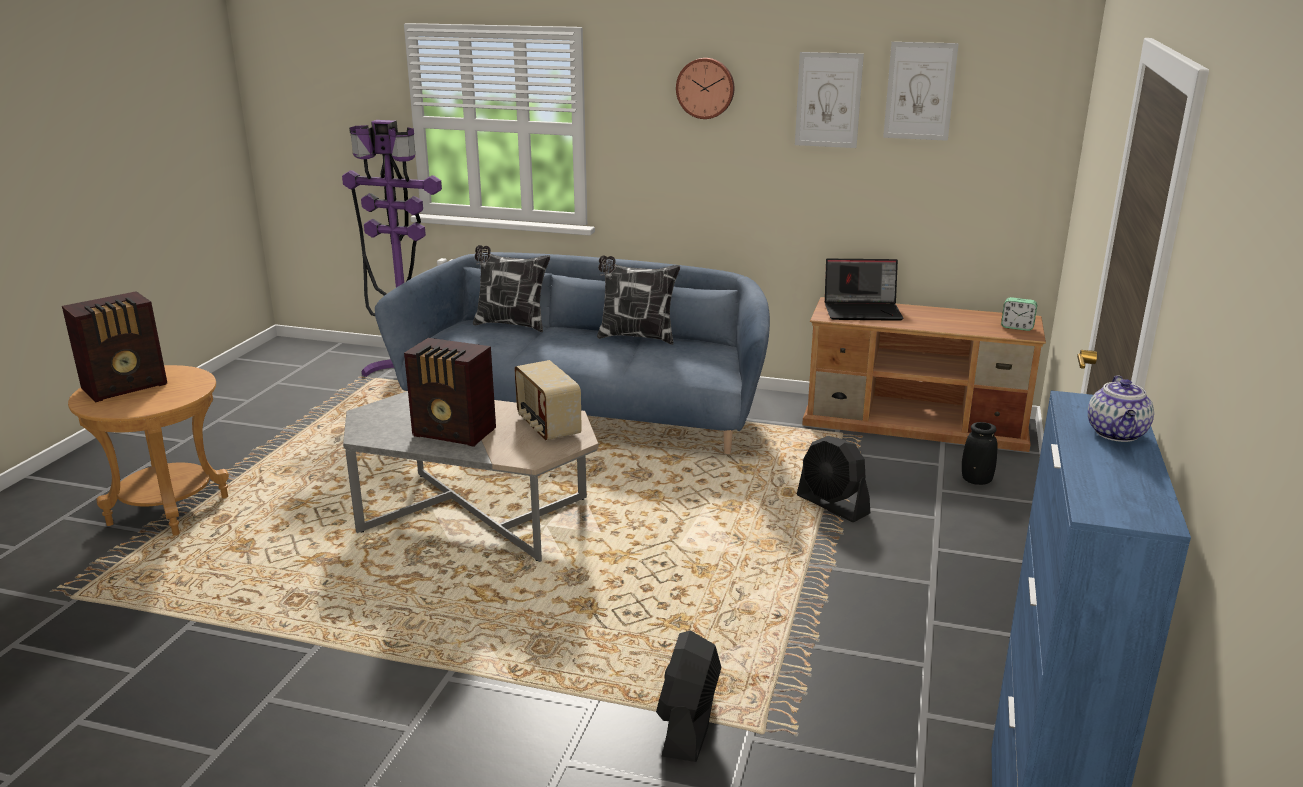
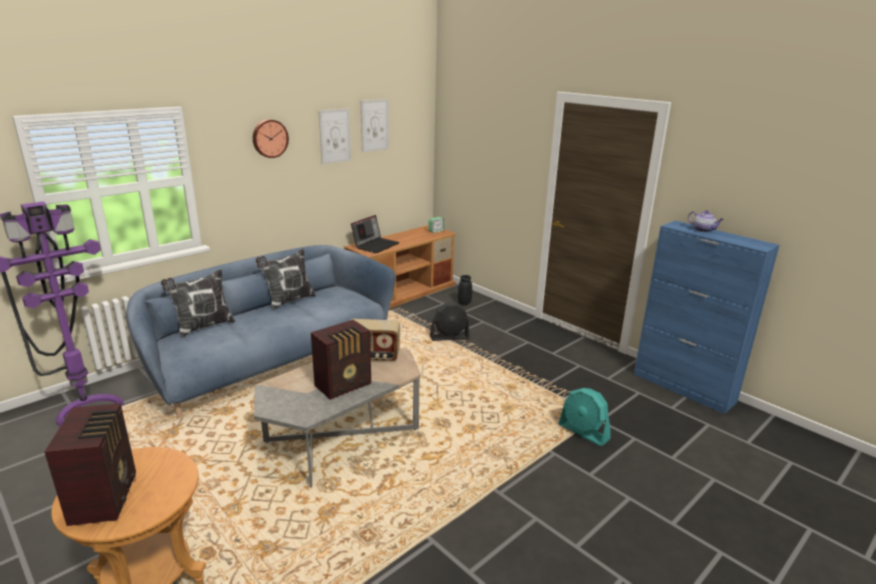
camera: 60 degrees left, 0 degrees up
(688, 725) = (583, 432): black fan -> turquoise fan

